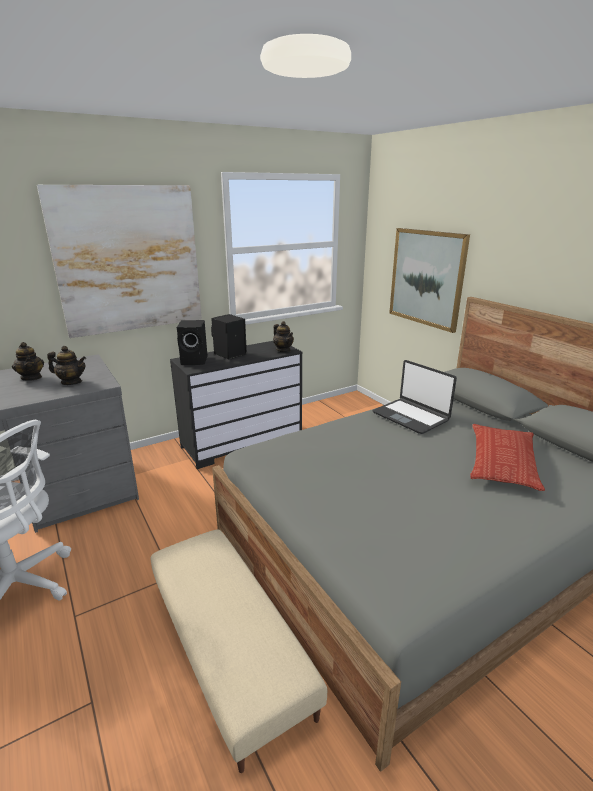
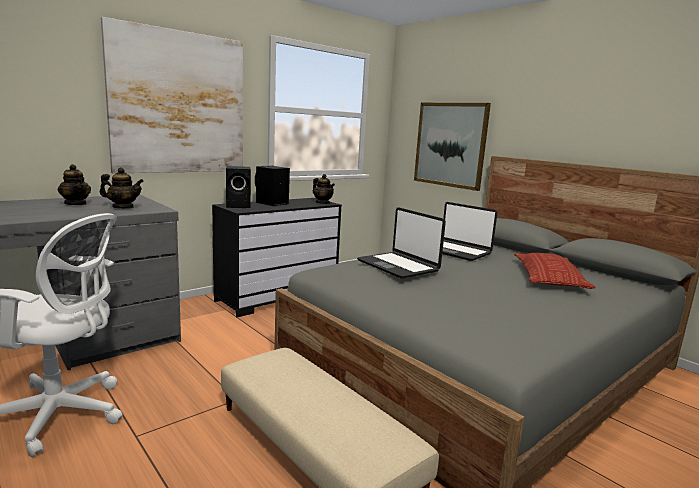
camera: 10 degrees left, 10 degrees down
(334, 447) = (398, 266): none -> laptop

